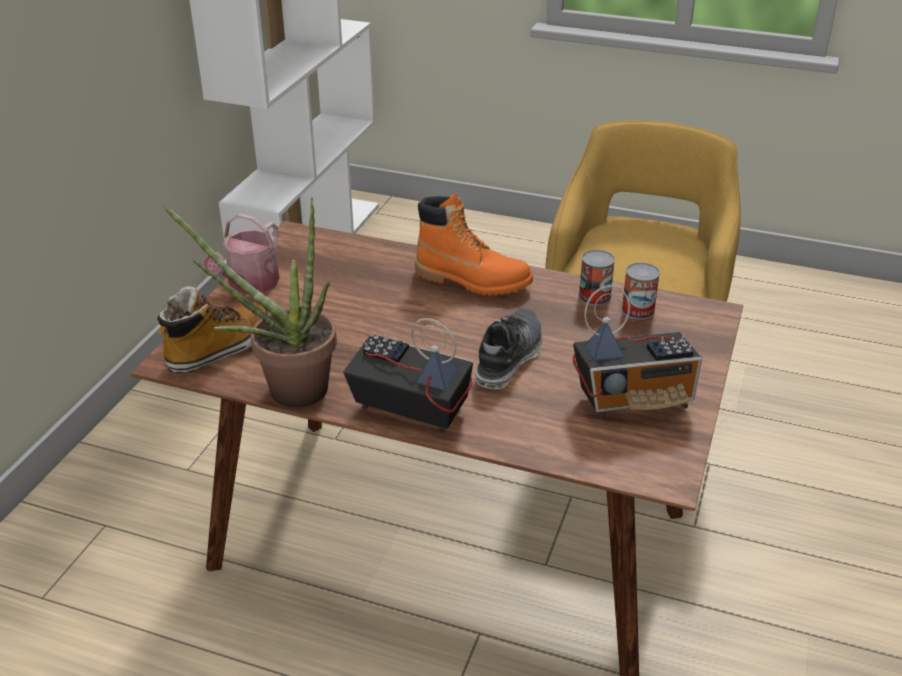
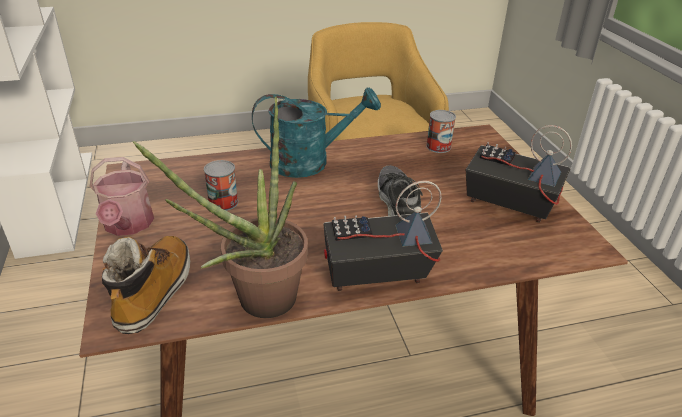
camera: 35 degrees left, 0 degrees up
(472, 280) = (310, 162): orange boot -> turquoise watering can
(594, 296) = (402, 147): can -> can (223, 202)
(634, 400) = (508, 205): radio -> radio turned 105 degrees counterclockwise

